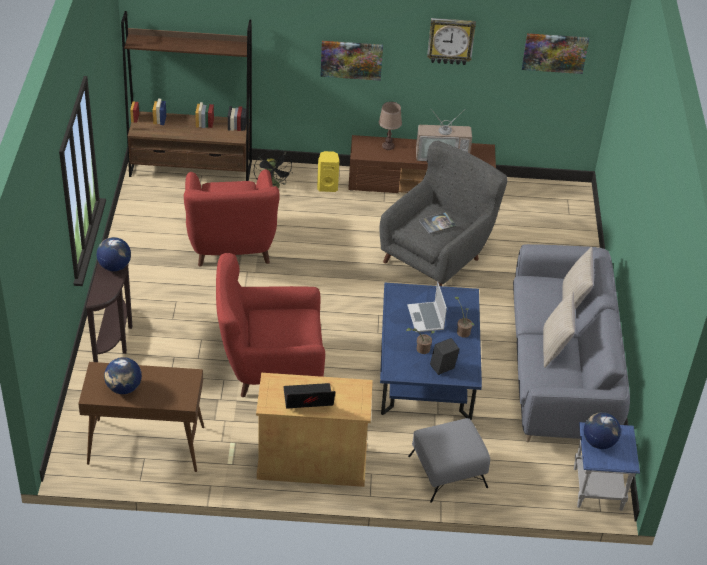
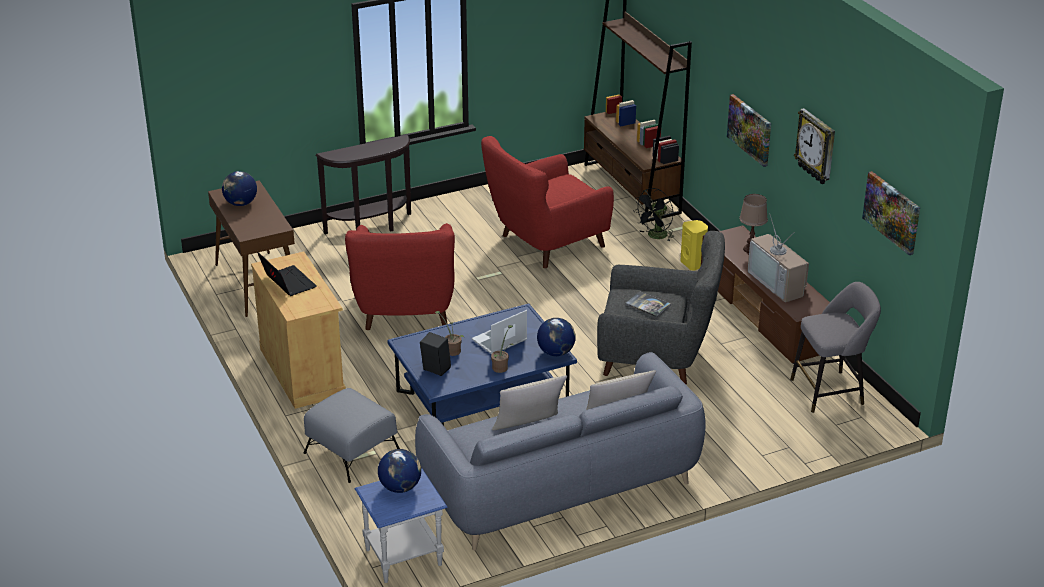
camera: 65 degrees right, 10 degrees down
(114, 266) = (376, 149): globe -> globe (556, 352)
(269, 367) = (405, 312): red armchair -> red armchair turned 150 degrees counterclockwise
(531, 198) = (831, 391): none -> grey stool

